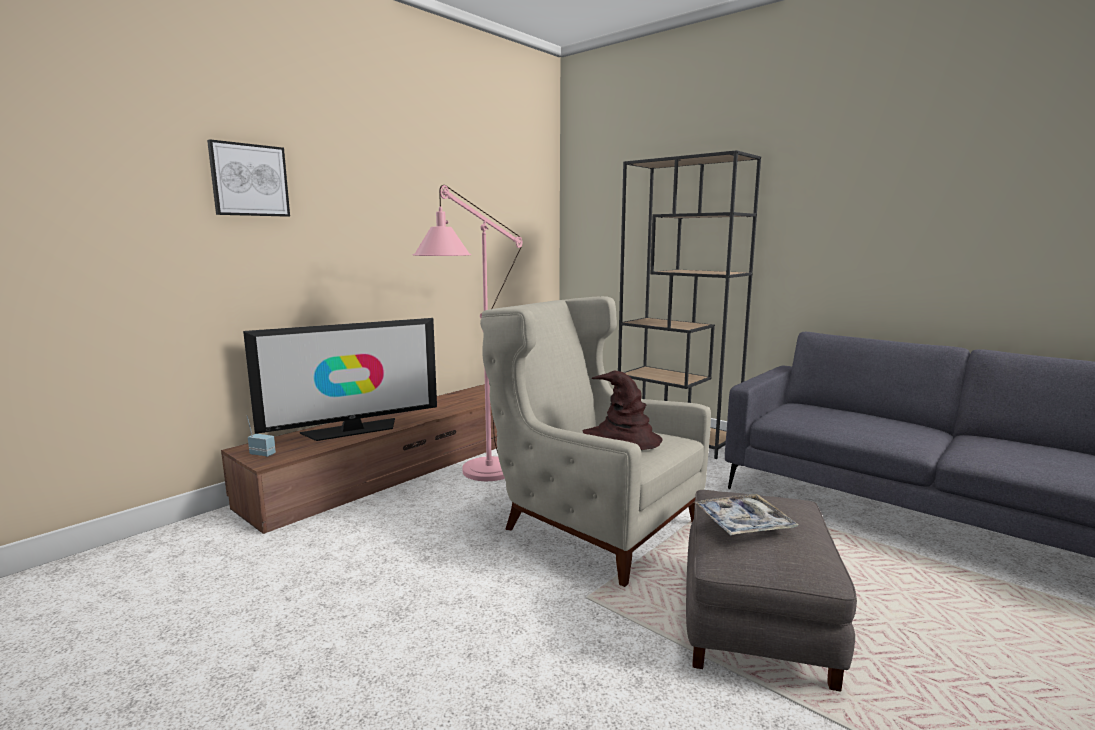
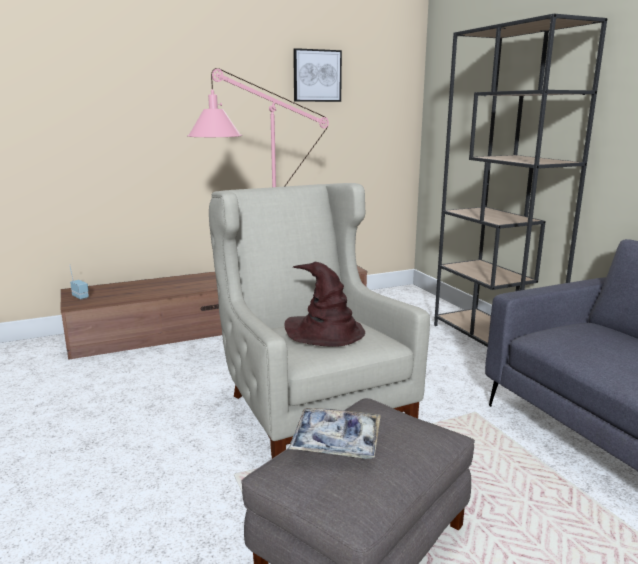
camera: 25 degrees right, 5 degrees up
(249, 180) = (83, 69): picture -> picture (317, 76)
(352, 430) = (162, 287): television -> none

